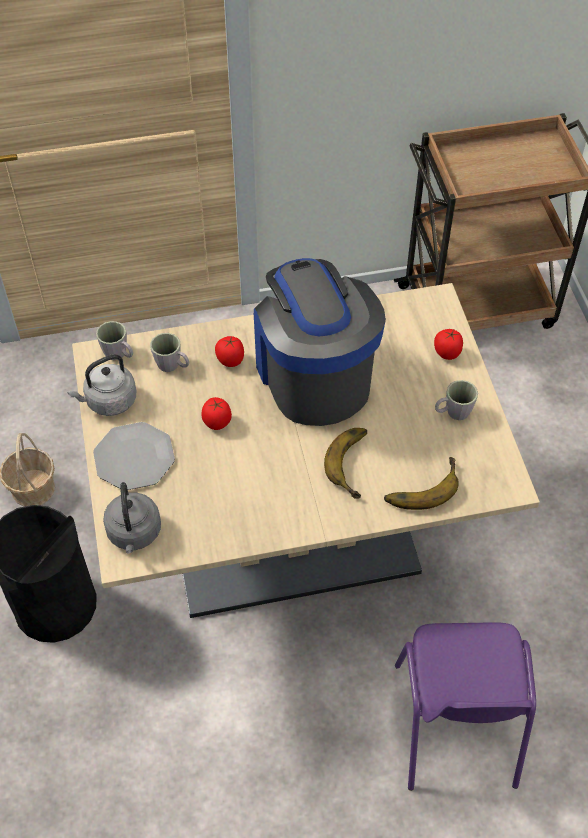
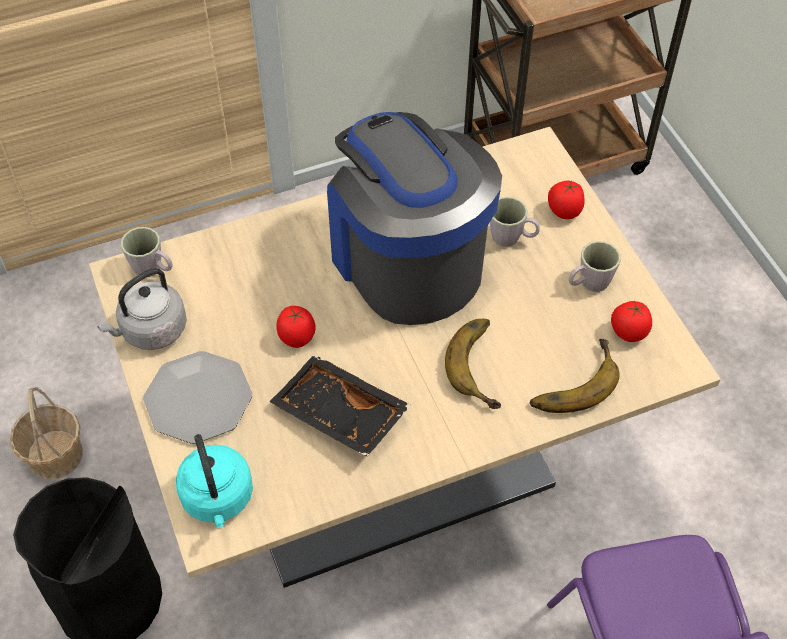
camera: 10 degrees left, 0 degrees up
(134, 534) = (218, 499): grey kettle -> turquoise kettle
(172, 366) = (225, 274): grey mug -> grey mug (512, 238)
(230, 360) = (297, 257): tomato -> tomato (628, 333)
(236, 485) = (338, 415): none -> black tray

